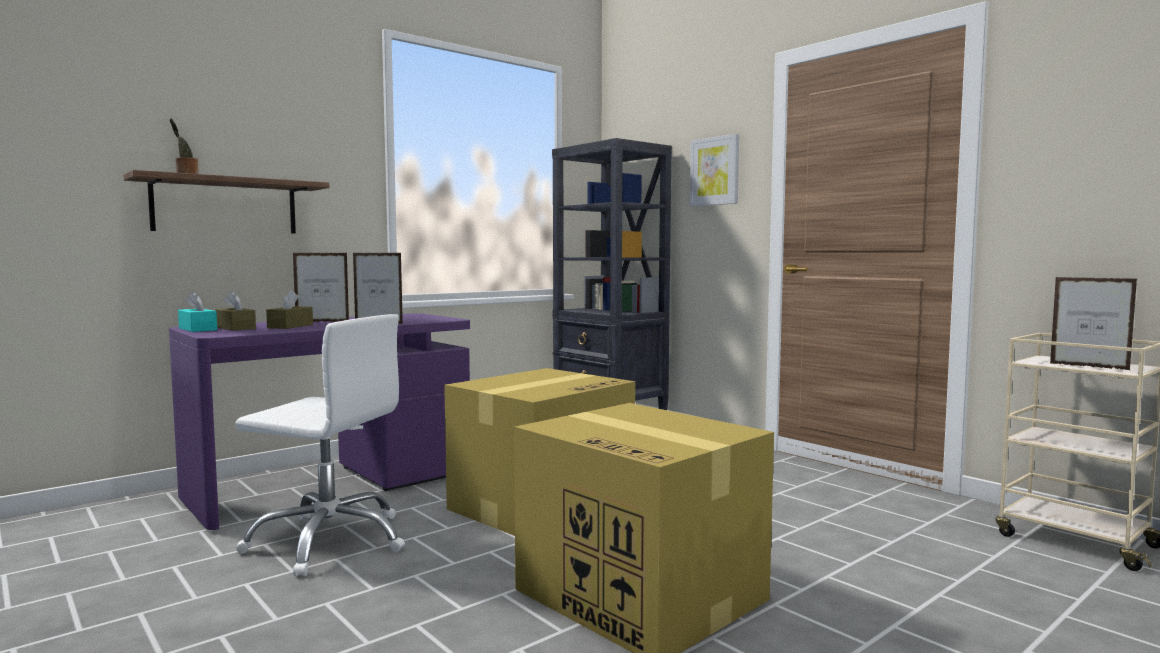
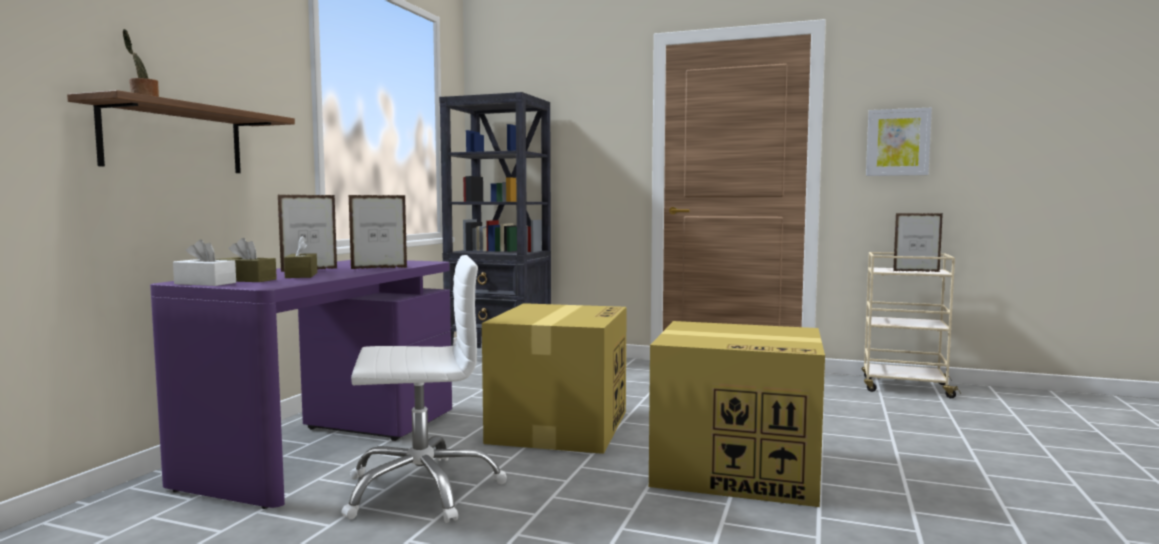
camera: 30 degrees left, 0 degrees up
(197, 329) = (205, 283): turquoise tissue box -> white tissue box
(715, 171) = (596, 127): picture -> picture (897, 142)

